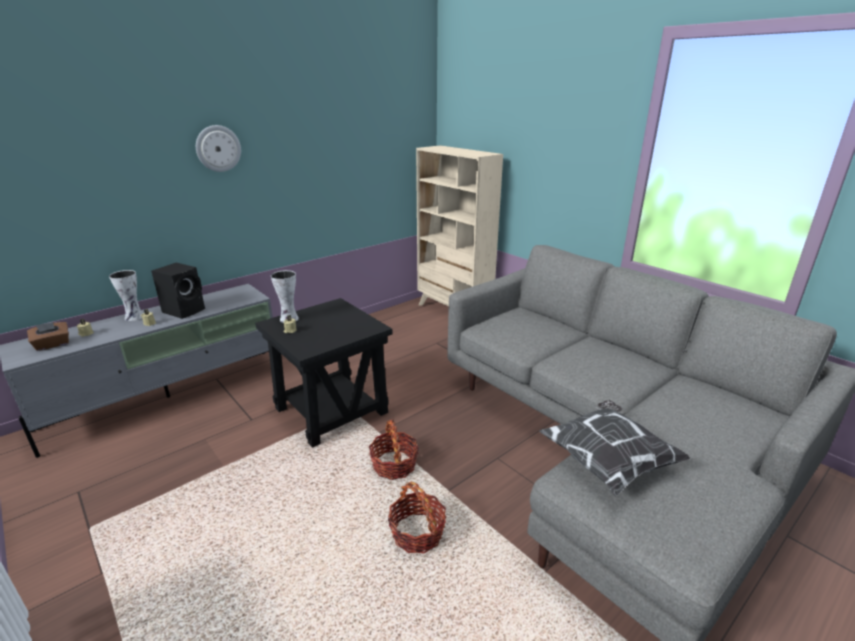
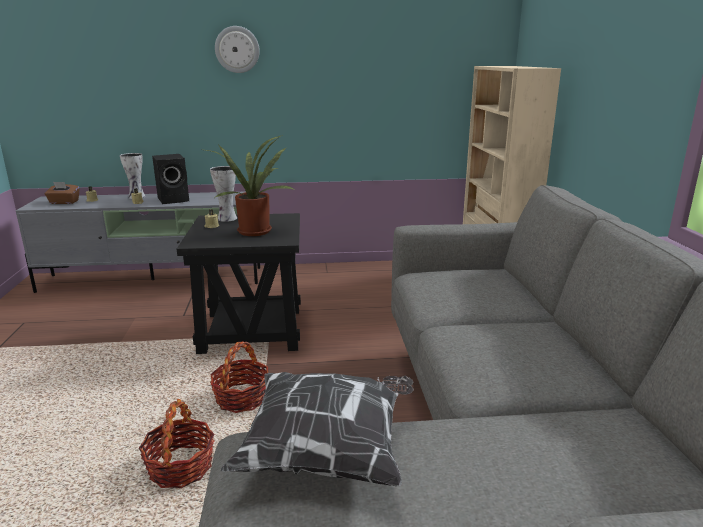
camera: 35 degrees right, 5 degrees down
(335, 324) = (255, 230): none -> potted plant

